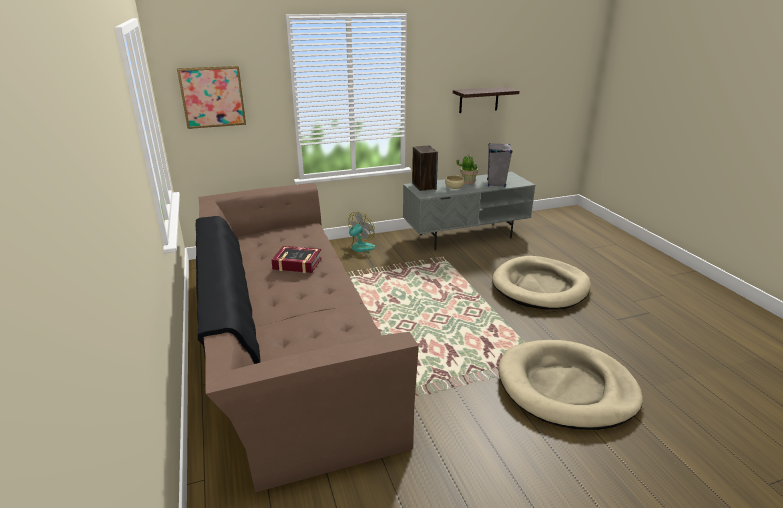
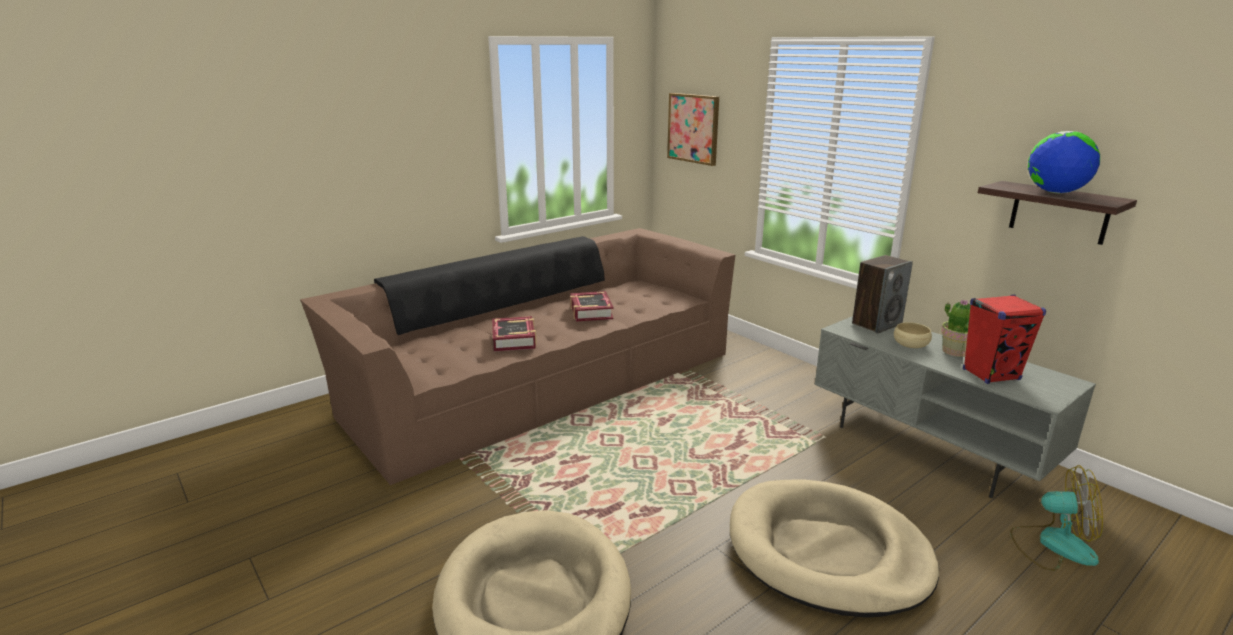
camera: 70 degrees right, 5 degrees down
(325, 304) = (514, 339): none -> book
(359, 250) = (771, 373): fan -> fan (1052, 545)
(486, 90) = (1055, 193): none -> globe
(496, 183) = (991, 375): grey speaker -> red speaker

